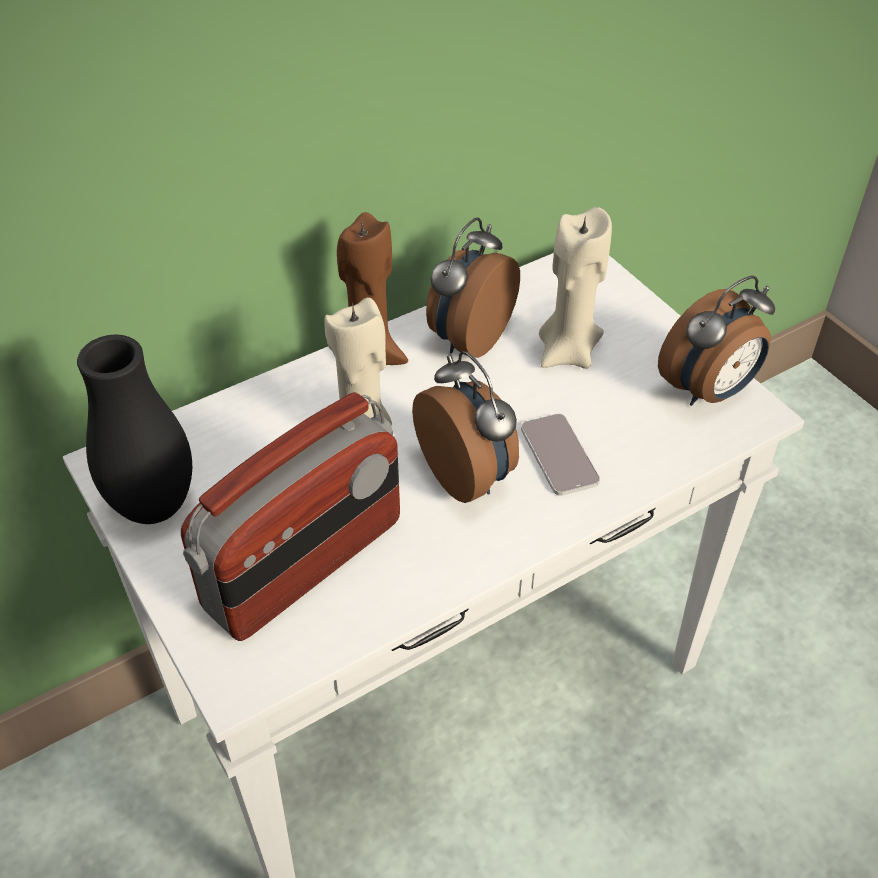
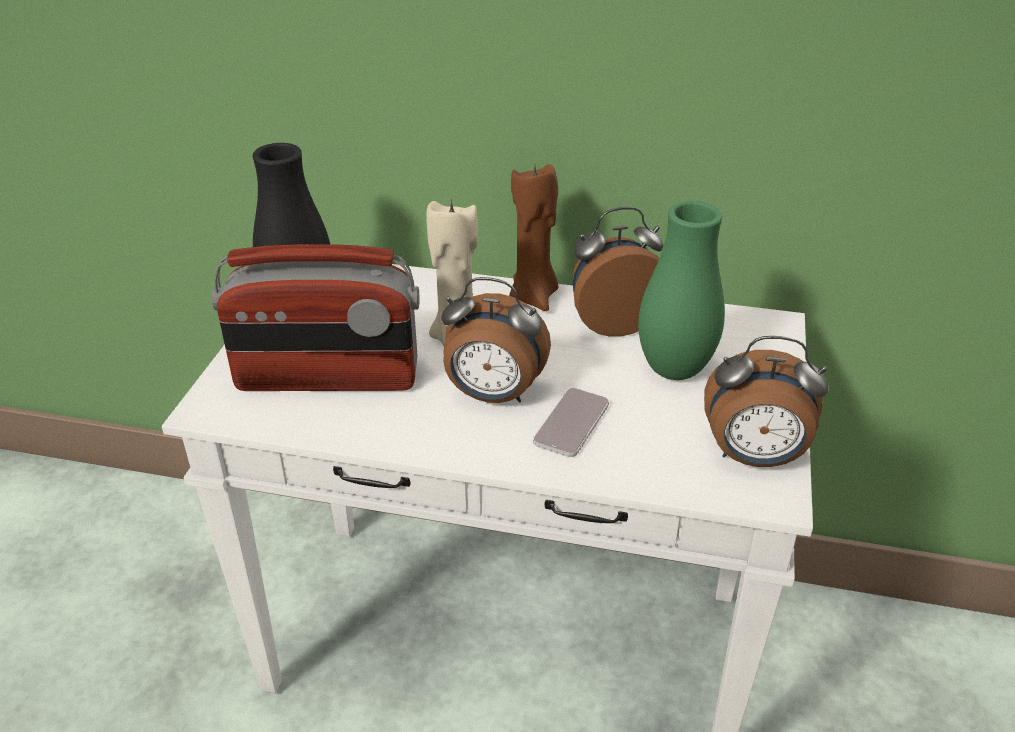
camera: 45 degrees right, 10 degrees down
(468, 475) = (493, 395): alarm clock -> alarm clock turned 90 degrees clockwise
(567, 352) = (674, 369): beige candle -> green vase

